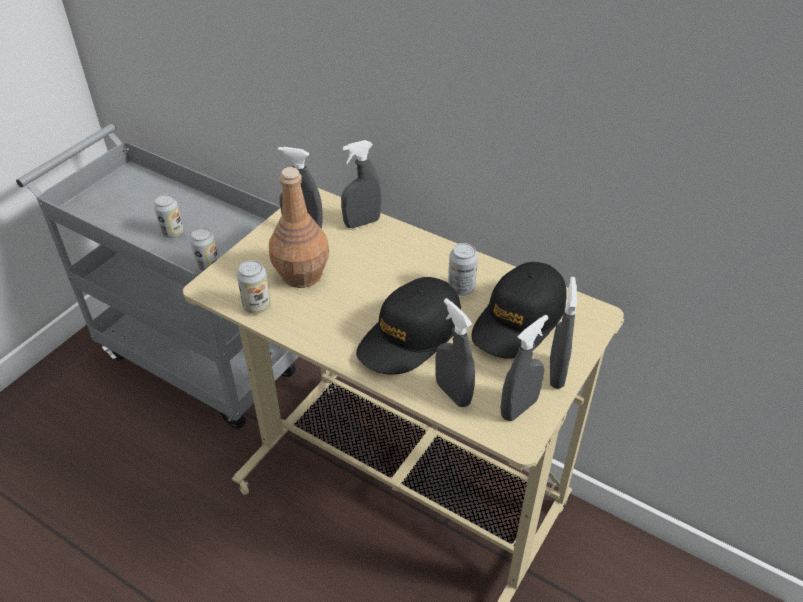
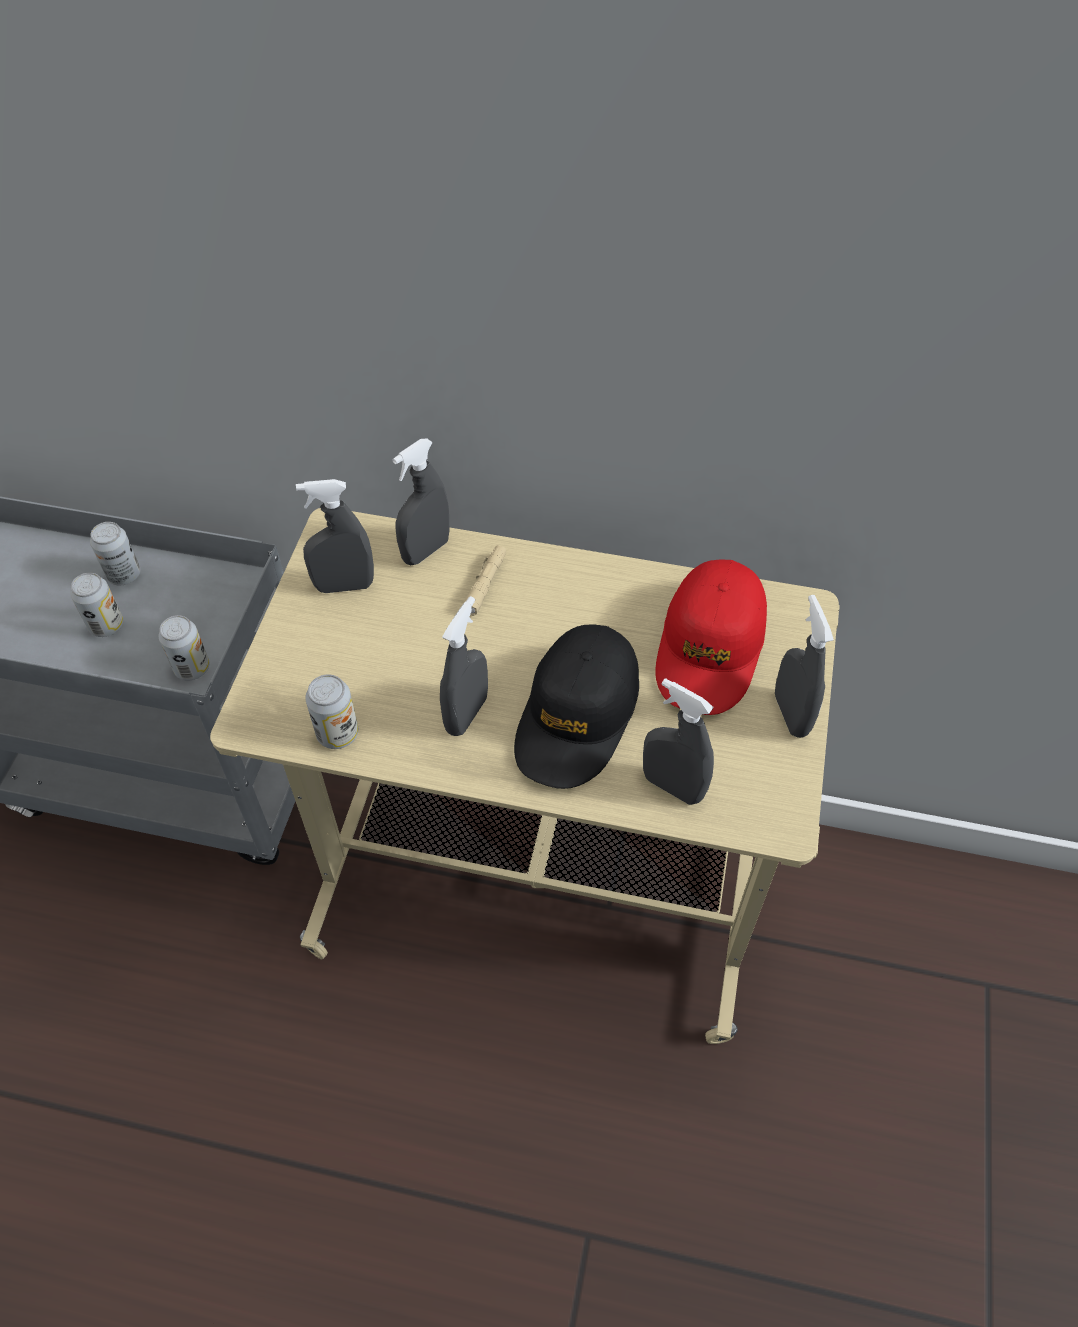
camera: 20 degrees left, 10 degrees up
(301, 275) = (377, 663): brown bottle -> none
(389, 249) = (485, 584): none -> beige flashlight
(461, 288) = (612, 620): can -> can (124, 575)
(519, 320) = (710, 648): black cap -> red cap
(519, 408) = (765, 781): grey spray bottle -> grey spray bottle (466, 714)

